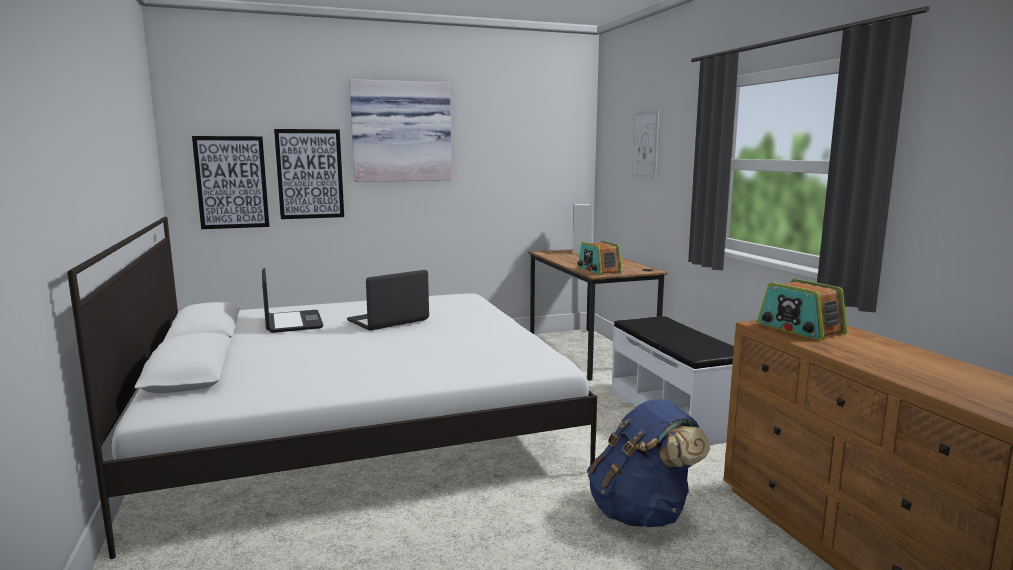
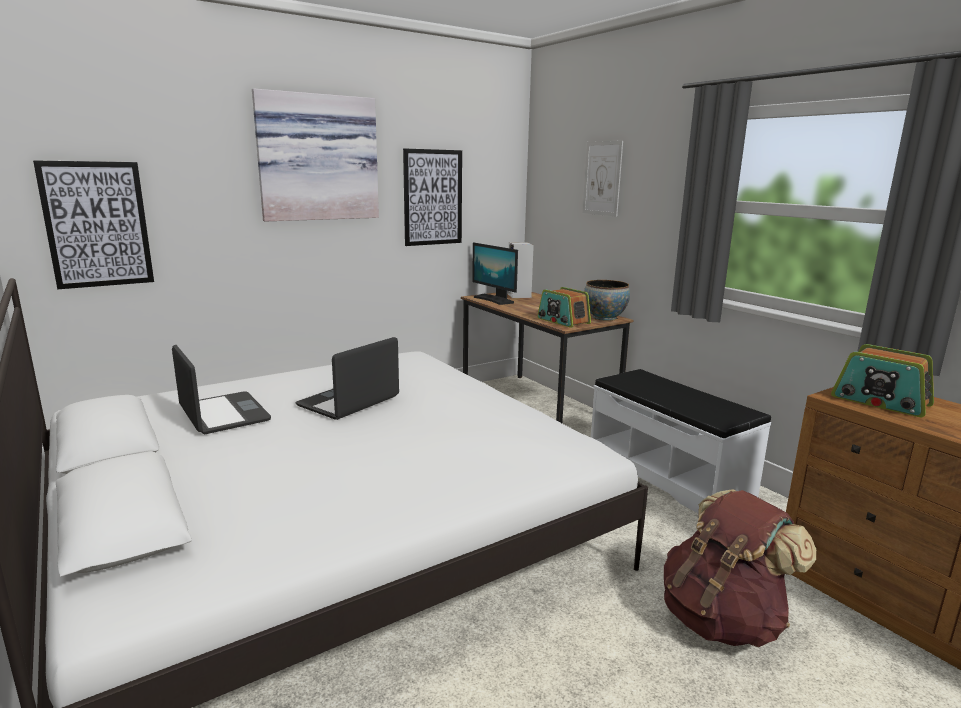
camera: 15 degrees left, 5 degrees up
(310, 174) = (204, 212): picture -> picture (433, 197)
(555, 254) = (494, 300): none -> monitor
(640, 270) = (604, 318): none -> bowl
(642, 513) = (722, 620): blue backpack -> brown backpack

